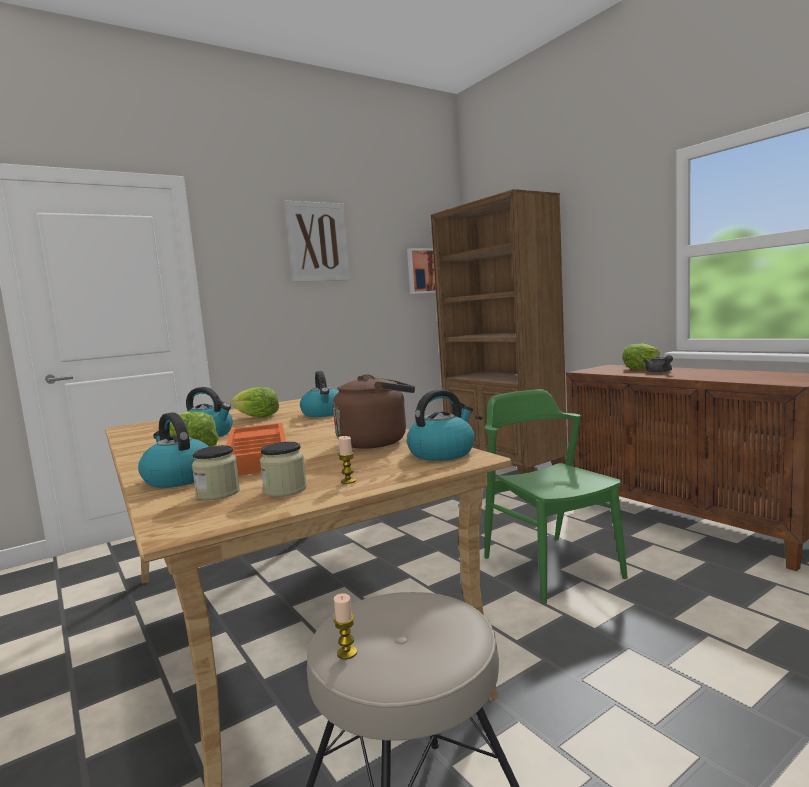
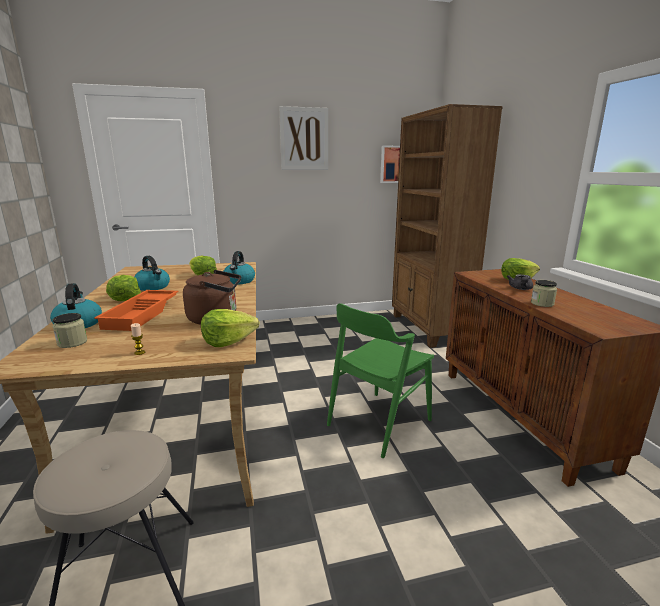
camera: 20 degrees right, 10 degrees up
(285, 490) = (101, 350): jar -> jar (542, 303)
(347, 653) = (62, 467): candle -> none
(442, 453) = (228, 341): kettle -> lettuce
(551, 567) = (379, 422): green chair -> green chair turned 135 degrees counterclockwise

